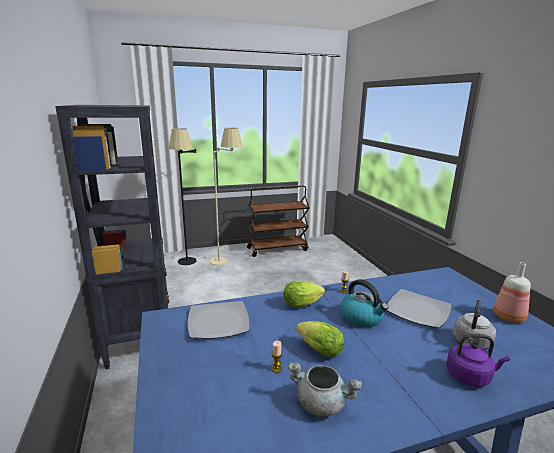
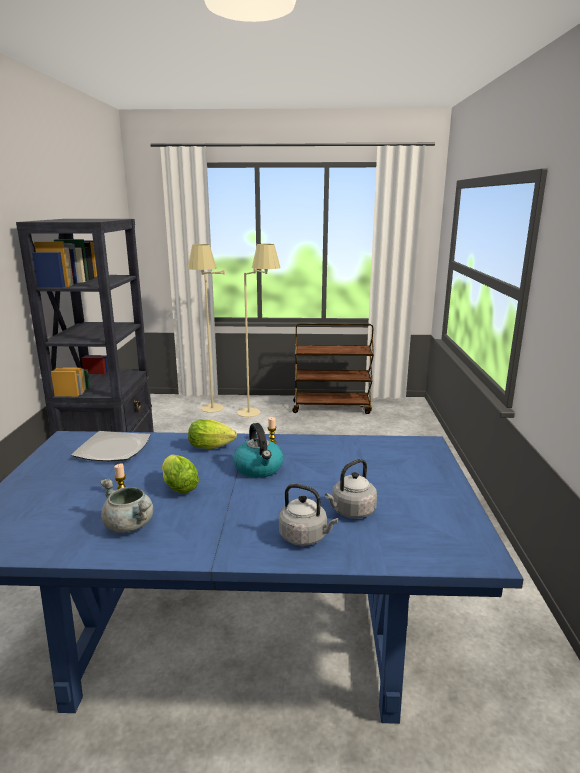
camera: 20 degrees right, 0 degrees up
(189, 264) = (212, 412): black floor lamp -> beige floor lamp
(417, 310) = (332, 472): plate -> none
(470, 376) = (305, 537): purple kettle -> grey kettle
(508, 316) = (440, 497): bottle -> none

